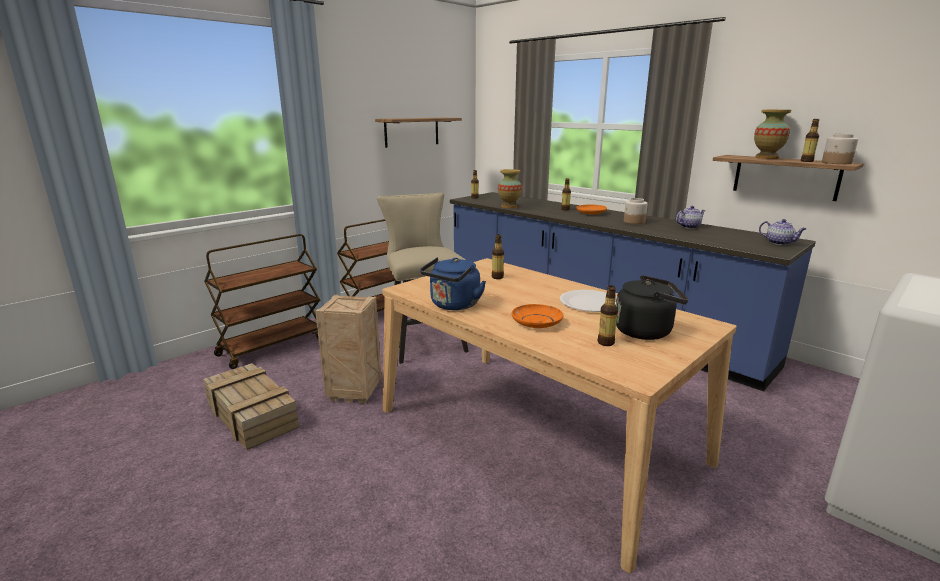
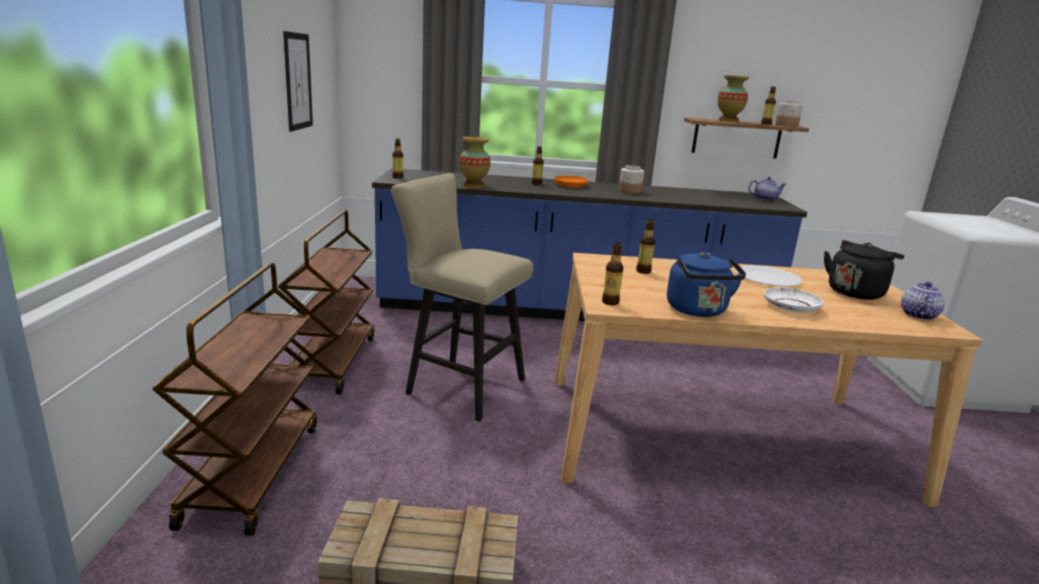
camera: 45 degrees left, 0 degrees up
(355, 392) = (495, 477): crate -> none
(412, 132) = (298, 81): shelf -> picture
(536, 322) = (791, 307): orange plate -> white plate
(605, 343) = (866, 309): bottle -> bottle (610, 302)
(689, 227) = (678, 191): teapot -> teapot (917, 315)

